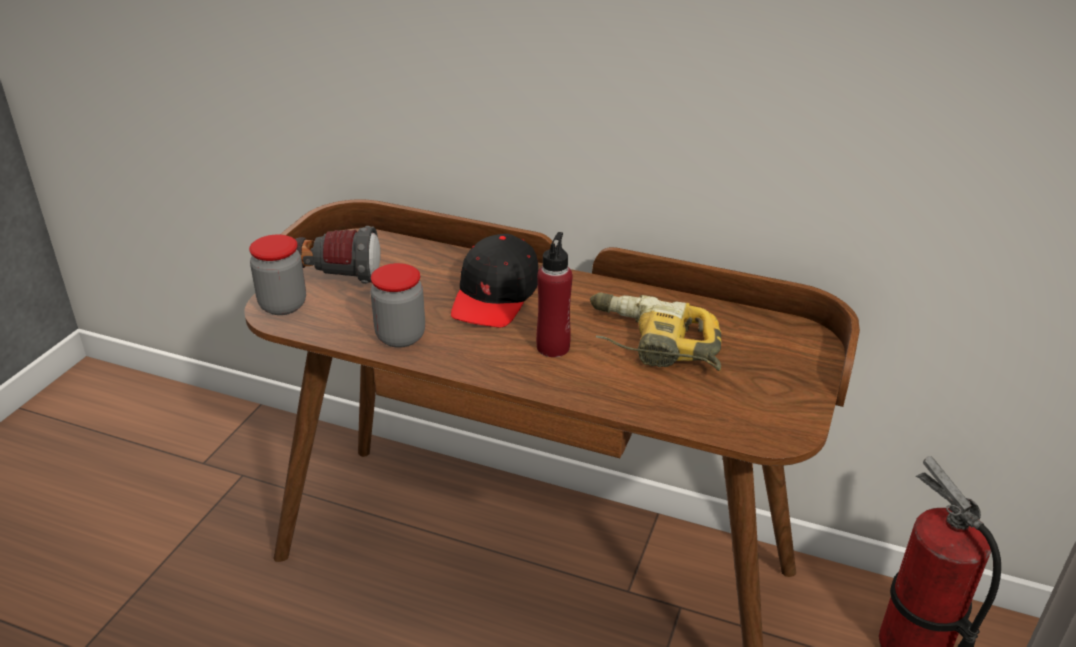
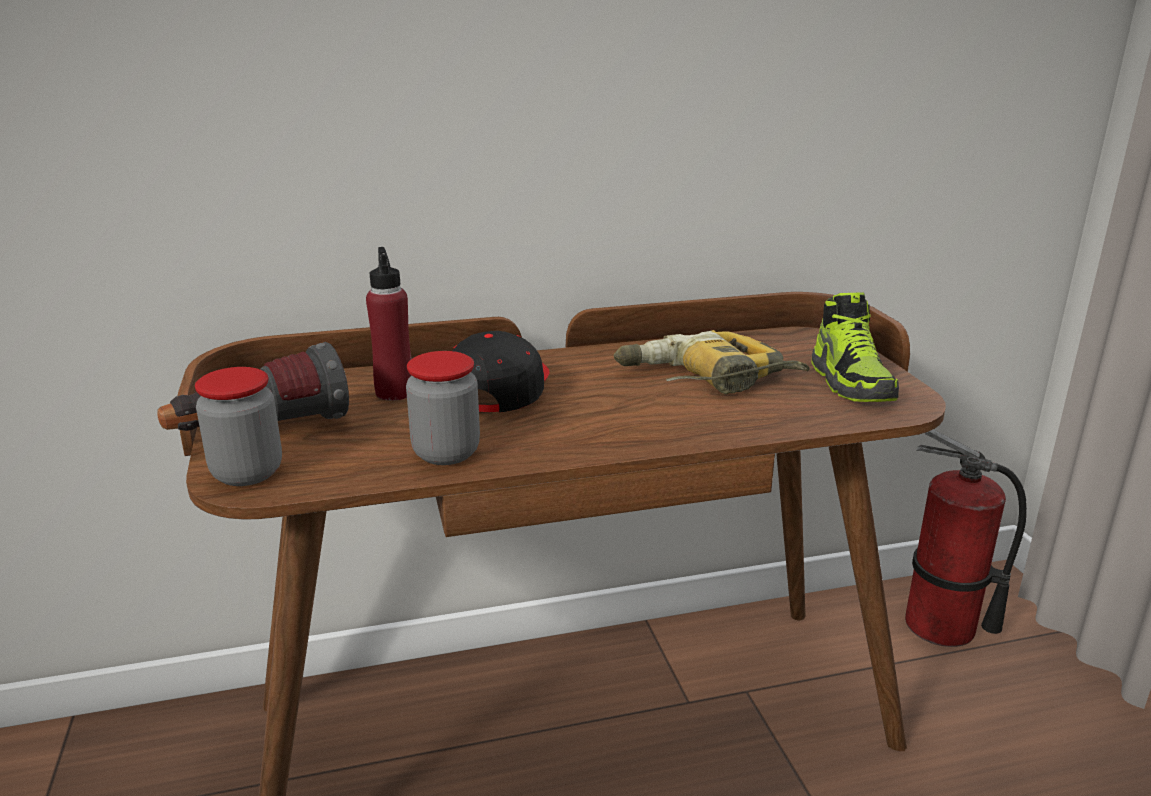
camera: 35 degrees left, 10 degrees down
(495, 295) = (499, 389): black cap -> black cap turned 150 degrees counterclockwise
(553, 347) = (622, 409): red bottle -> red bottle (395, 392)
(765, 394) = (851, 382): none -> shoe

